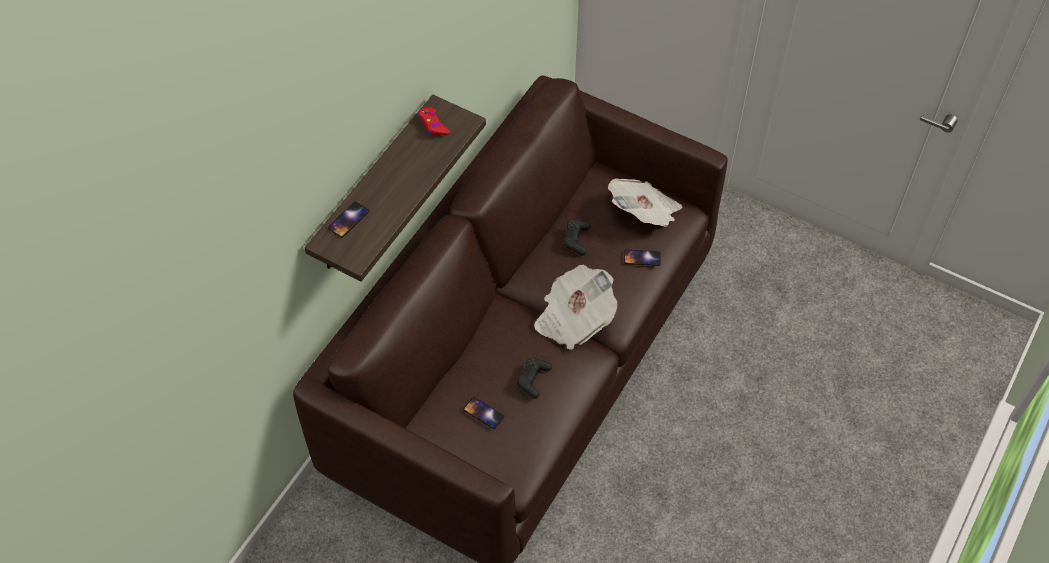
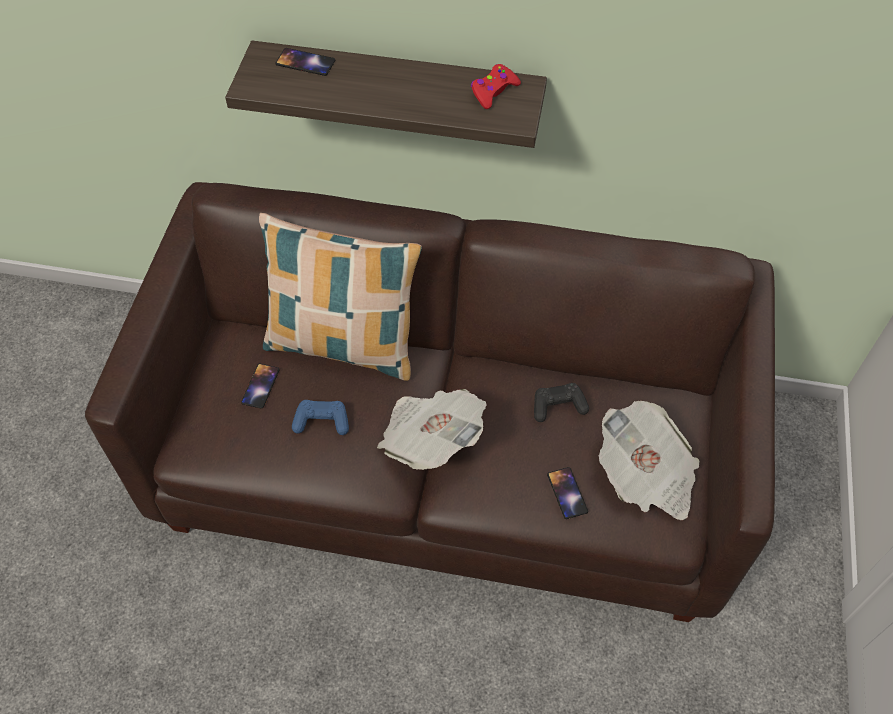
camera: 70 degrees right, 0 degrees up
(469, 351) = (343, 345): none -> pillow
(533, 379) = (322, 421): black game controller -> blue game controller

